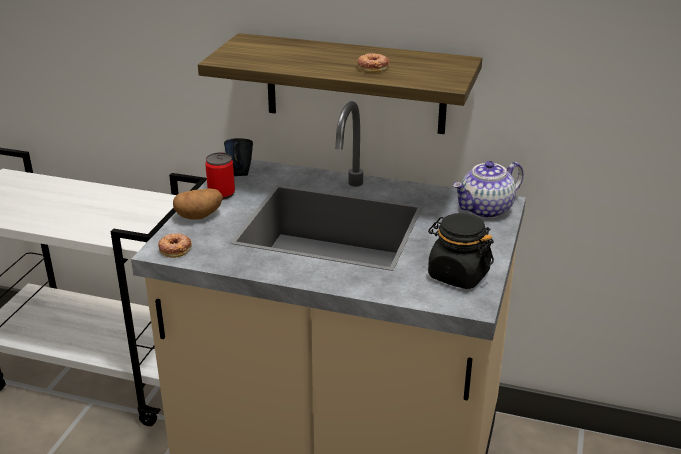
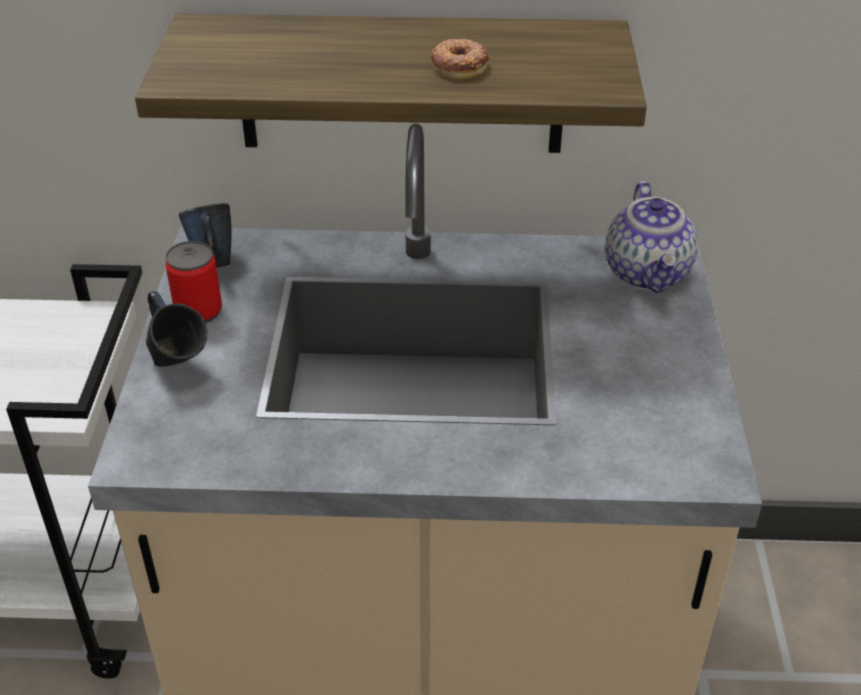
camera: 15 degrees left, 10 degrees up
(175, 248) = (162, 447): donut -> none
(199, 216) = (178, 367): potato -> blue mug
(458, 275) = (663, 414): black jar -> none
(486, 210) = (648, 273): teapot -> teapot turned 45 degrees counterclockwise

